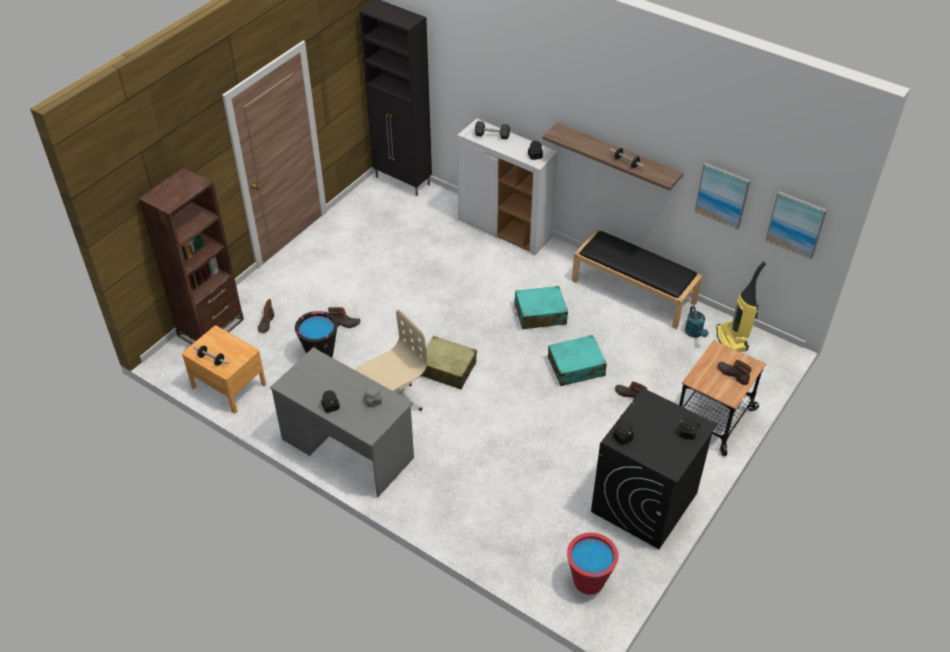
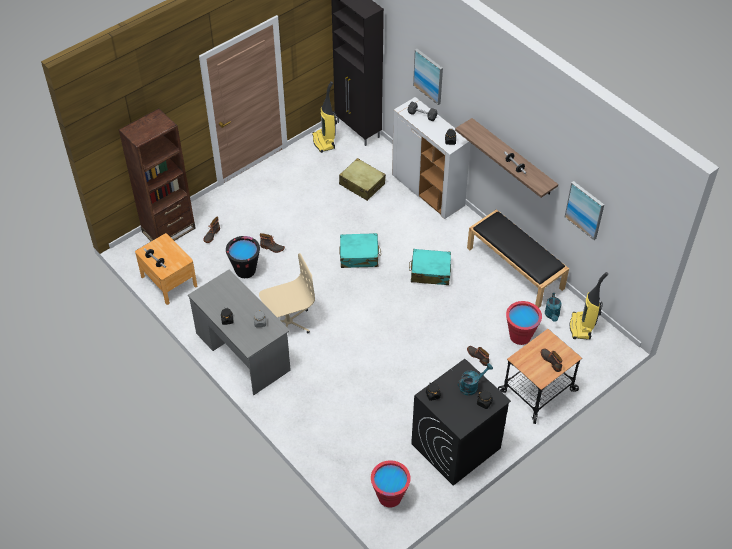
camera: 15 degrees right, 5 degrees up
(368, 200) = (324, 142): none -> vacuum cleaner
(447, 369) = (339, 303): beige suitcase -> beige suitcase (362, 184)
(576, 367) = (443, 323): turquoise suitcase -> turquoise suitcase (359, 255)
(664, 417) = (471, 386): none -> turquoise watering can
(668, 363) = (520, 336): none -> red bucket
(796, 224) = (635, 248): picture -> picture (428, 76)

